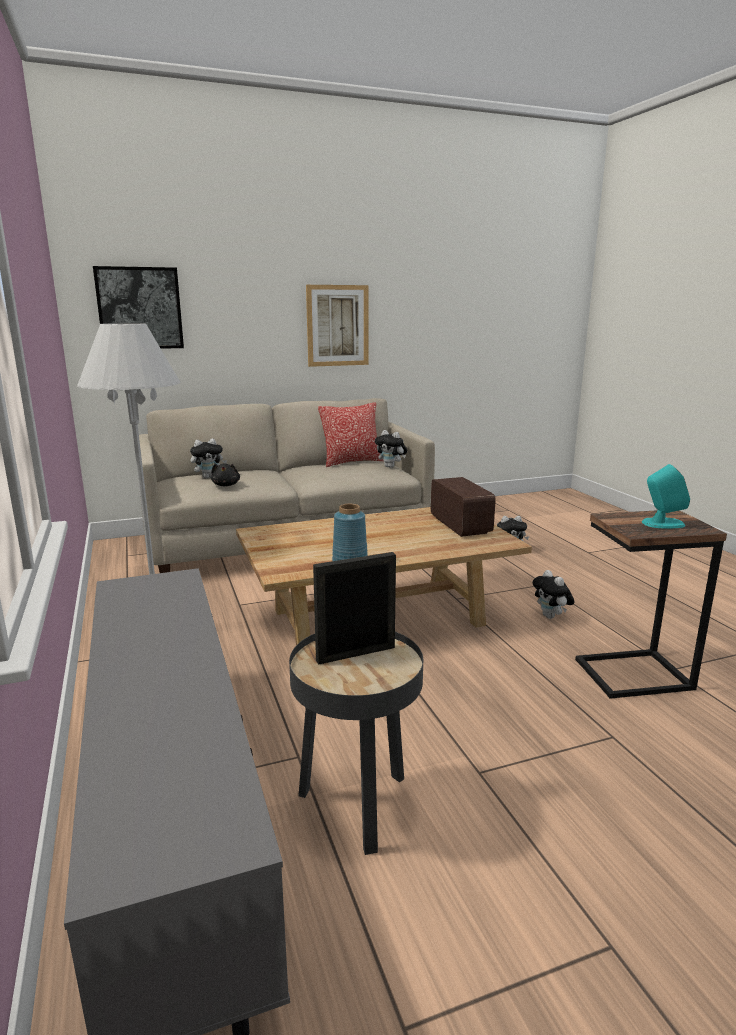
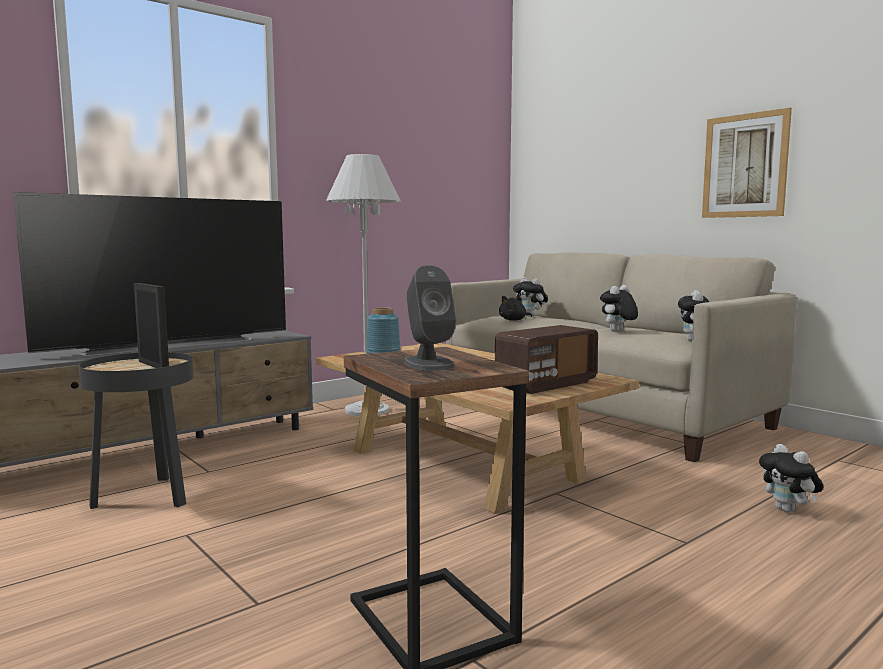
camera: 70 degrees right, 10 degrees down
(139, 308) = (558, 163): picture -> none
(163, 652) = (168, 345): none -> television
(352, 462) = (680, 332): pillow -> none
(551, 617) = (568, 553): plush toy -> plush toy (617, 331)
(662, 523) = (428, 363): turquoise speaker -> grey speaker

